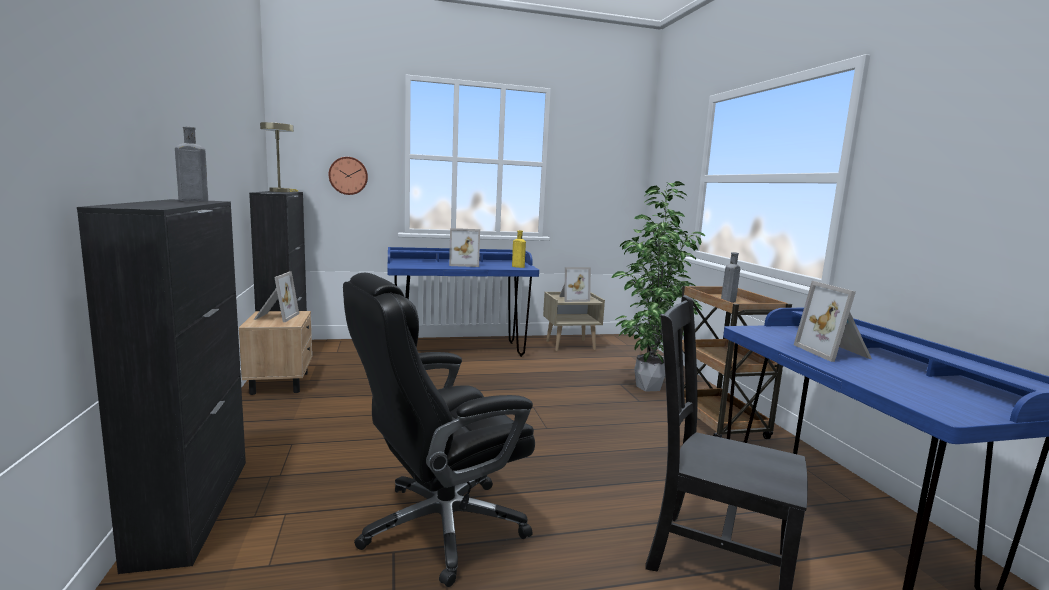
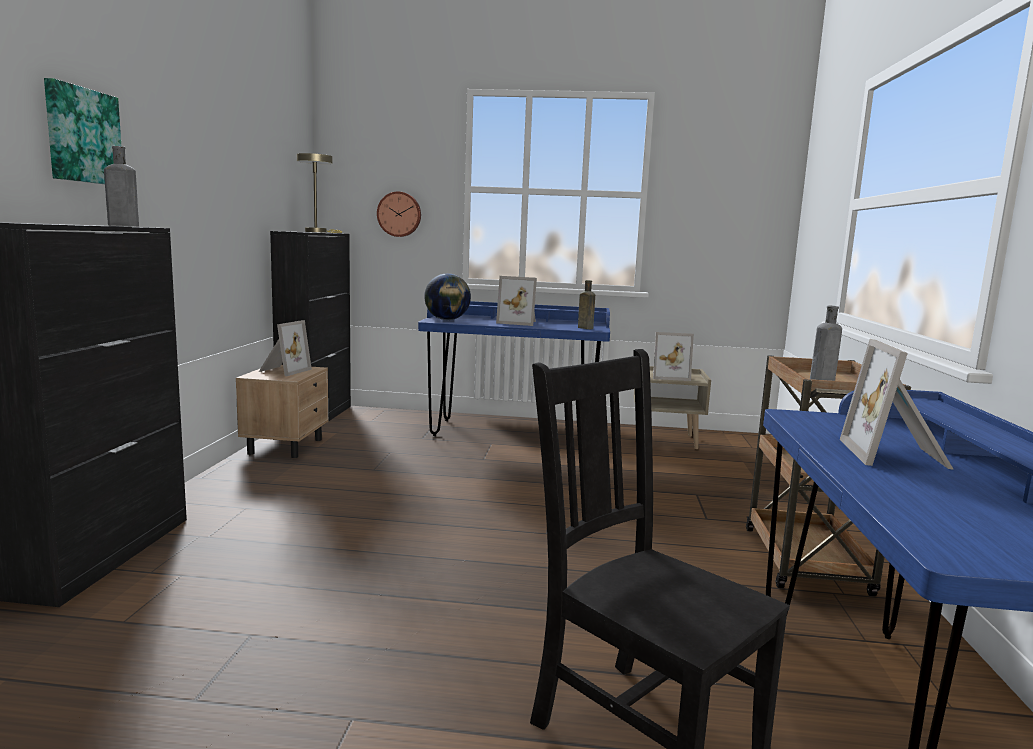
camera: 20 degrees right, 0 degrees up
(144, 114) = (82, 135): none -> picture
(407, 264) = (447, 320): none -> globe
(439, 527) = (321, 620): black office chair -> none
(517, 266) = (584, 328): yellow bottle -> brown bottle
(646, 388) = (732, 504): potted plant -> none

